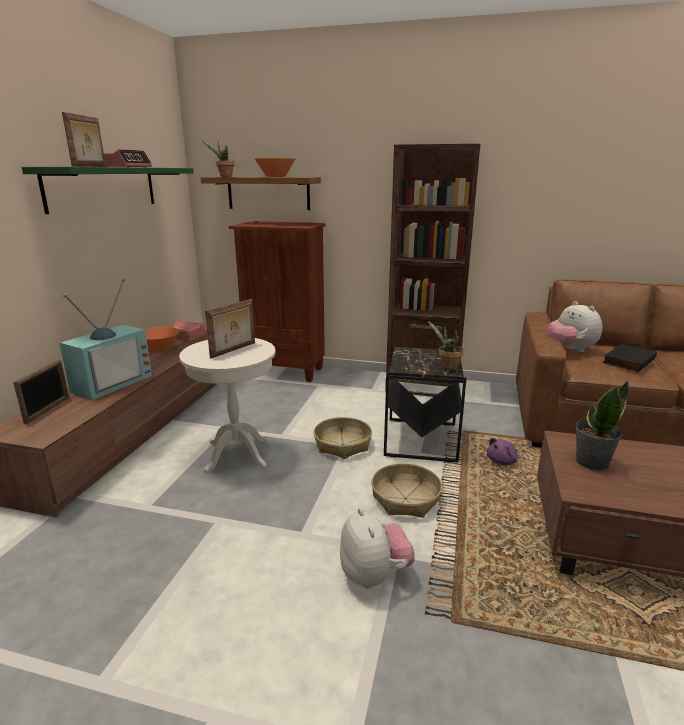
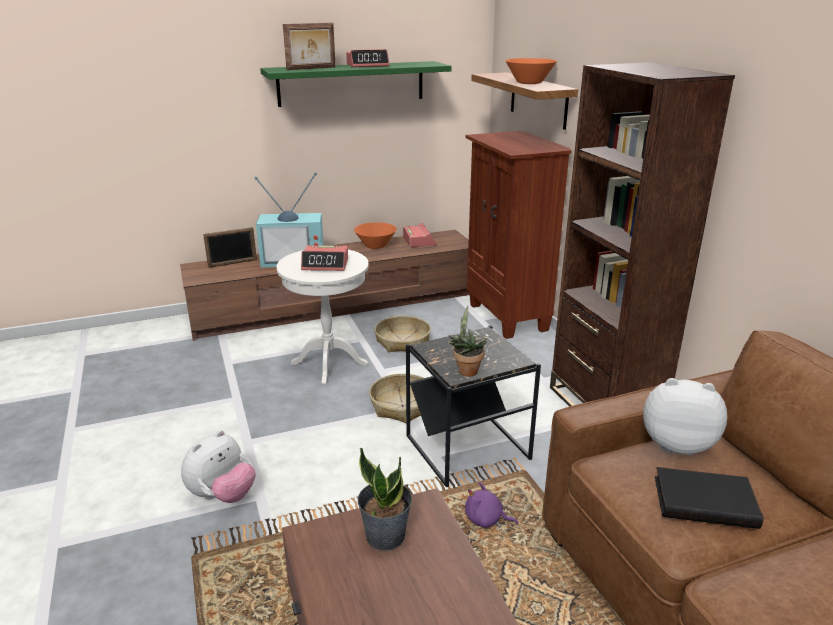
camera: 55 degrees right, 5 degrees up
(224, 176) = (491, 76): potted plant -> none
(234, 350) = (325, 264): picture frame -> alarm clock
(405, 498) = (345, 475): basket -> basket (403, 341)
(570, 350) = (676, 443): plush toy -> plush toy turned 75 degrees clockwise

